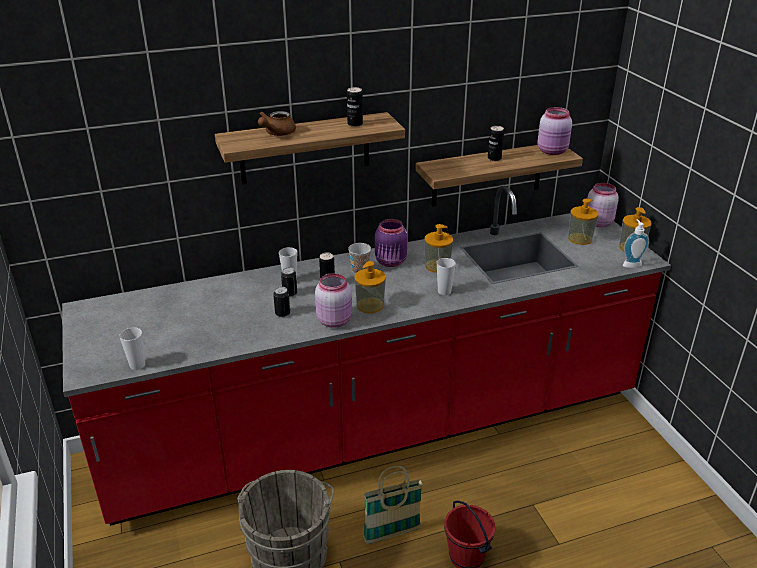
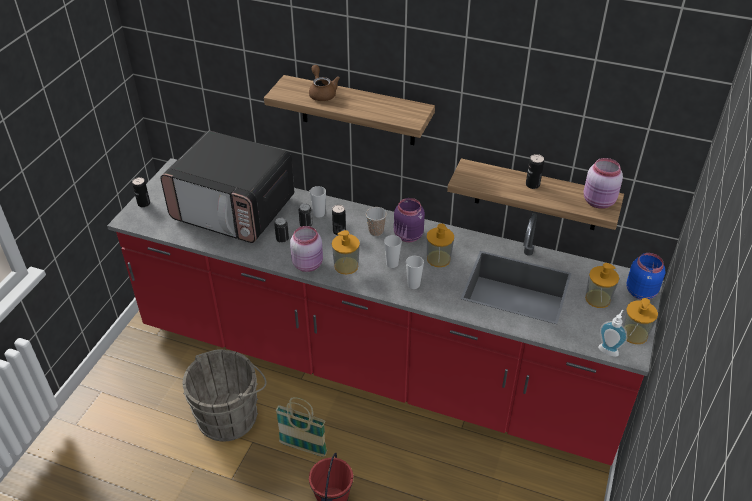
camera: 40 degrees right, 10 degrees up
(137, 365) = (160, 229): cup -> cup (392, 264)
(199, 313) = (234, 209): none -> microwave
(276, 133) = (322, 93): brown teapot -> brown teapot turned 90 degrees clockwise
(355, 124) = (390, 108): can -> can (144, 203)
(598, 222) = (641, 291): pink jar -> blue jar

